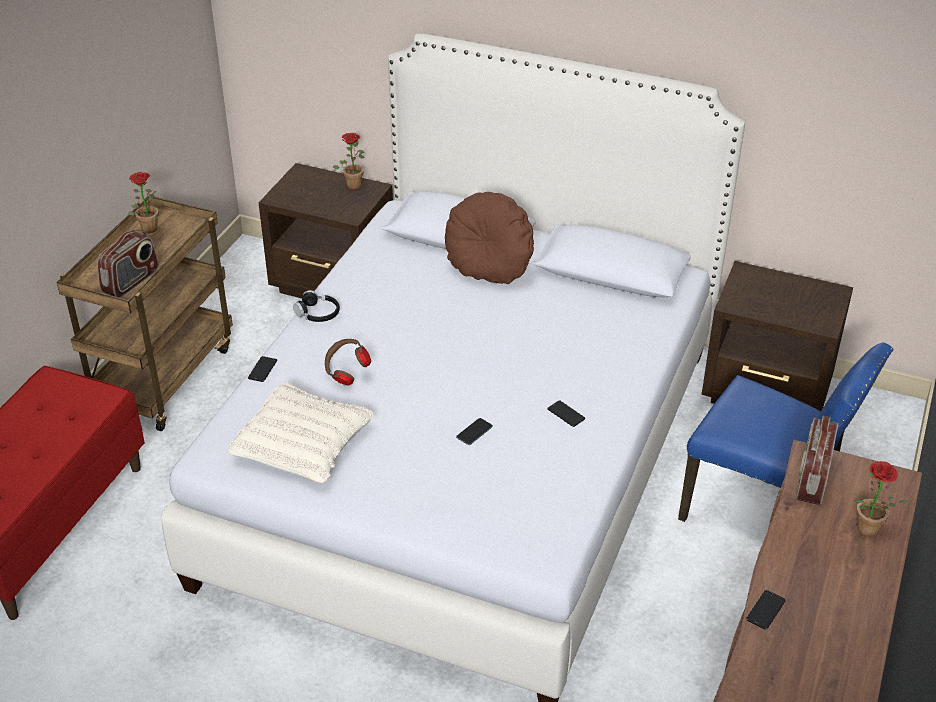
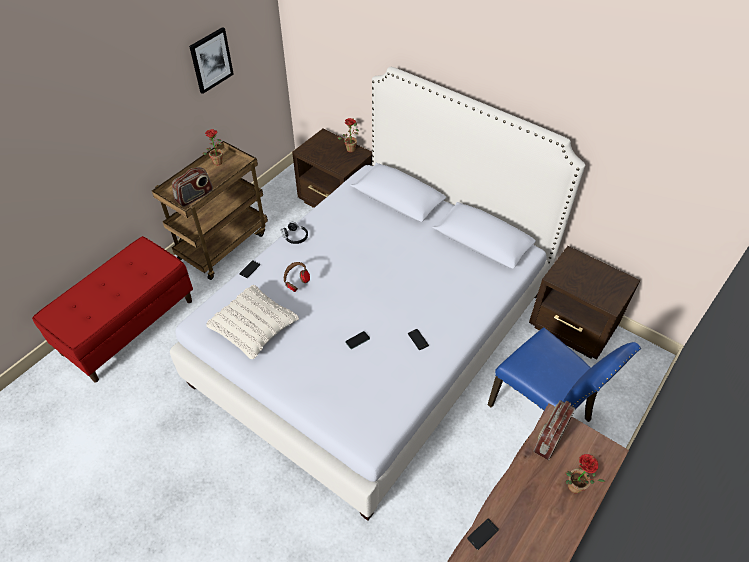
camera: 15 degrees right, 10 degrees up
(126, 61) = (211, 60): none -> picture
(489, 272) = (406, 227): brown pillow -> none

